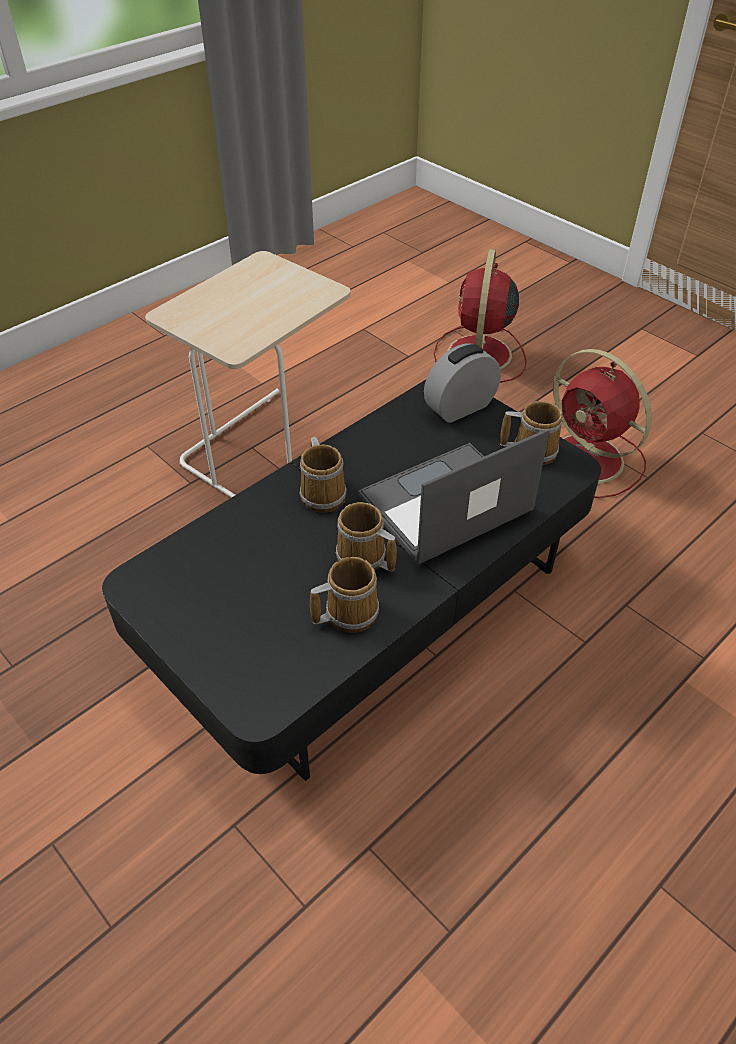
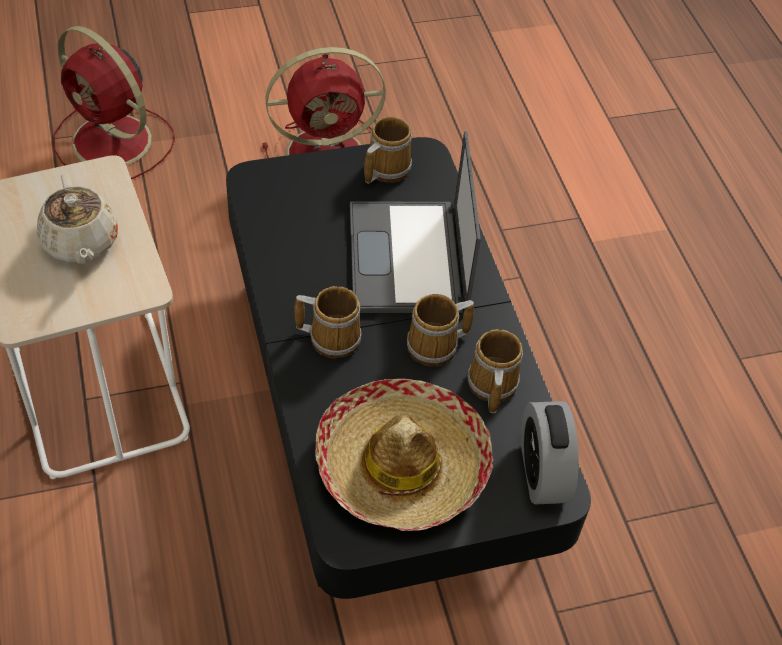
camera: 65 degrees left, 5 degrees up
(222, 587) = (402, 466): none -> hat
(254, 308) = (80, 243): none -> beige teapot
(460, 407) = (290, 183): alarm clock -> alarm clock (542, 472)

